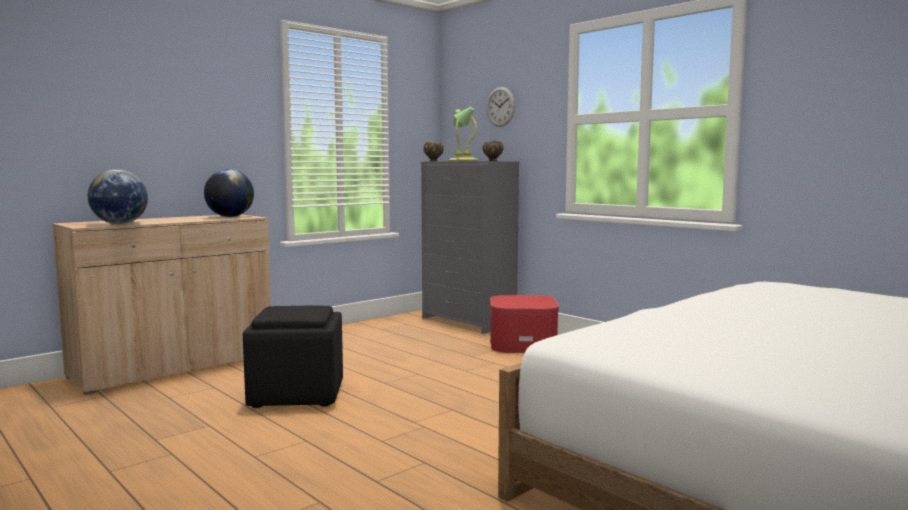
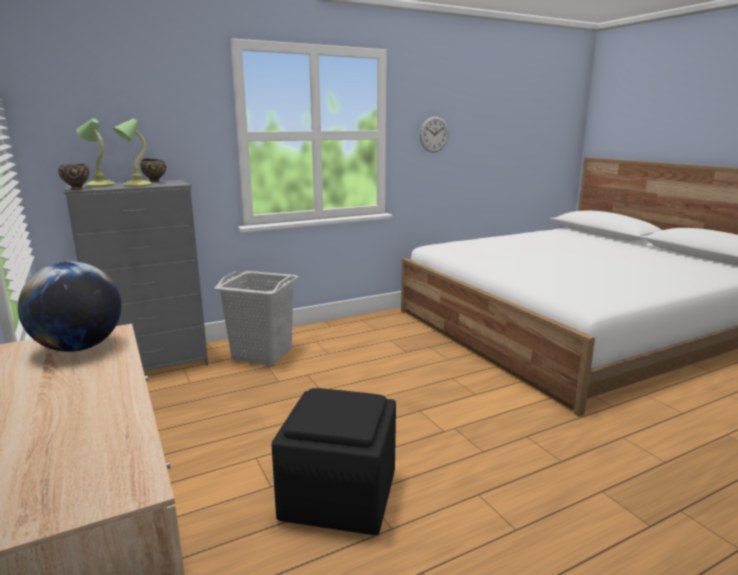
camera: 75 degrees left, 10 degrees up
(119, 224) = (117, 444): globe -> none
(500, 106) = (137, 116): wall clock -> wall clock (434, 134)
(523, 344) = (262, 354): ottoman -> grey laundry basket

